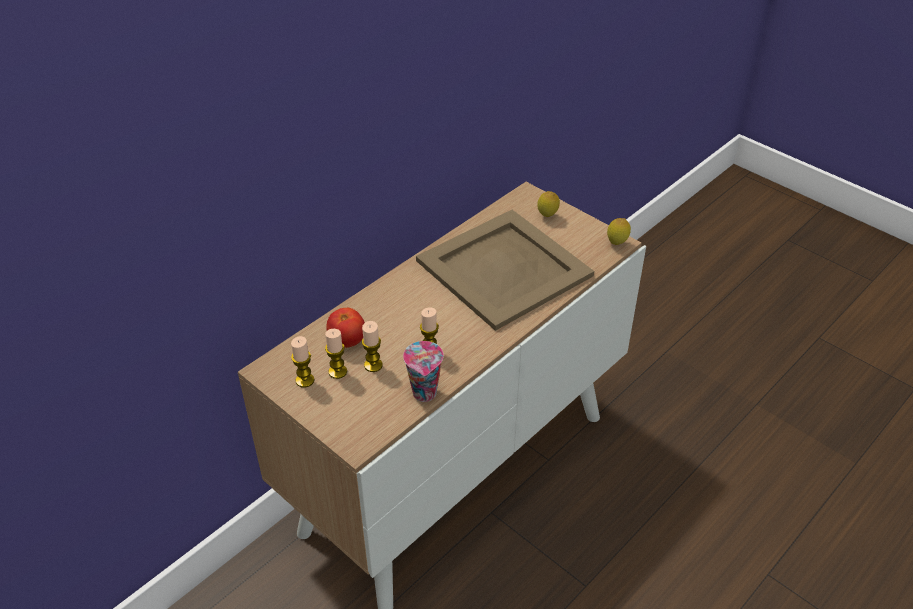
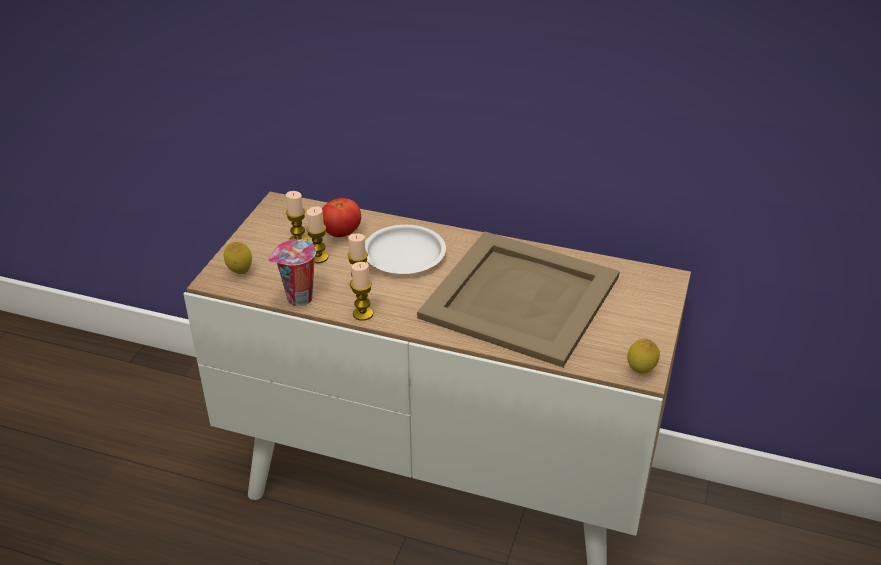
camera: 65 degrees right, 5 degrees down
(305, 380) = (277, 227): candle -> candle (363, 314)
(407, 312) = (403, 255): none -> white plate
(547, 216) = (640, 304): lemon -> lemon (240, 273)

